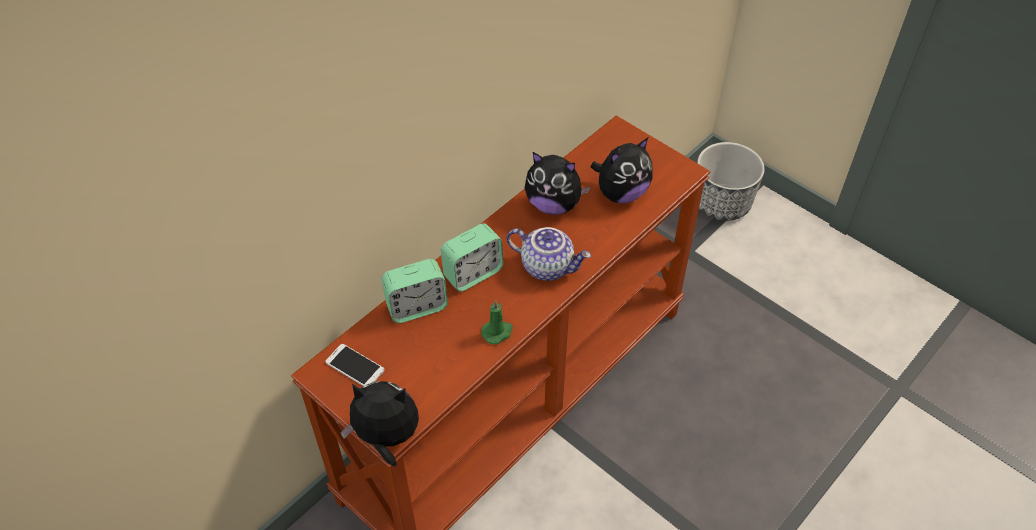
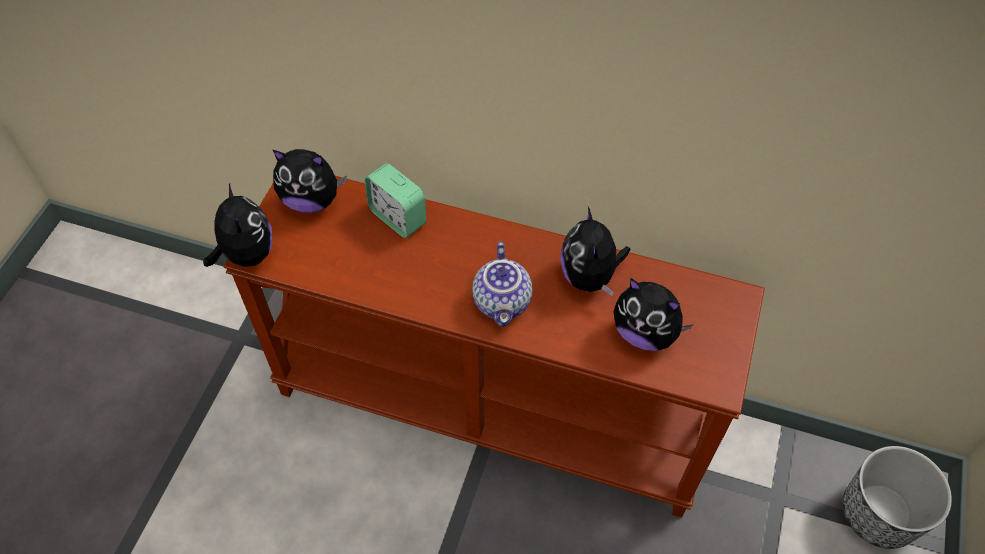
camera: 65 degrees right, 5 degrees up
(355, 366) = (311, 200): phone -> plush toy
(473, 273) = (460, 244): alarm clock -> none
(497, 332) = (399, 291): green candle -> none

